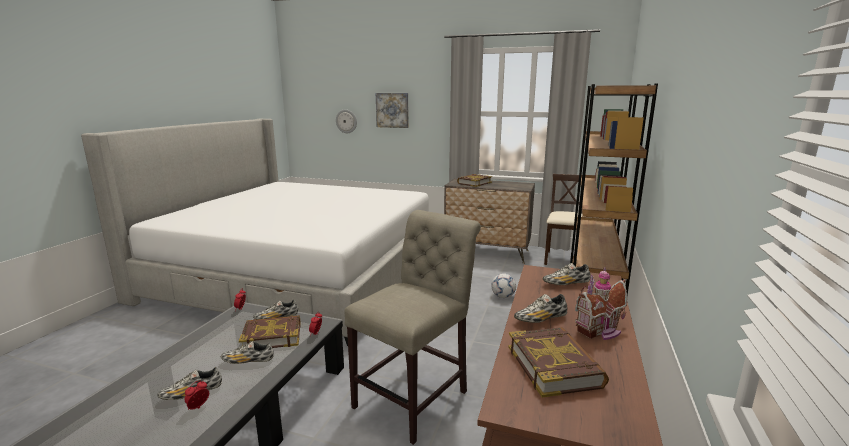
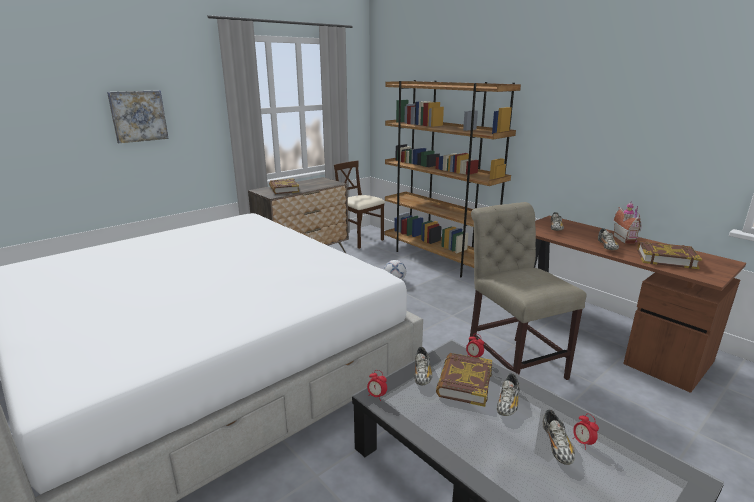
camera: 60 degrees left, 5 degrees up
(346, 121) = (56, 140): wall clock -> none

